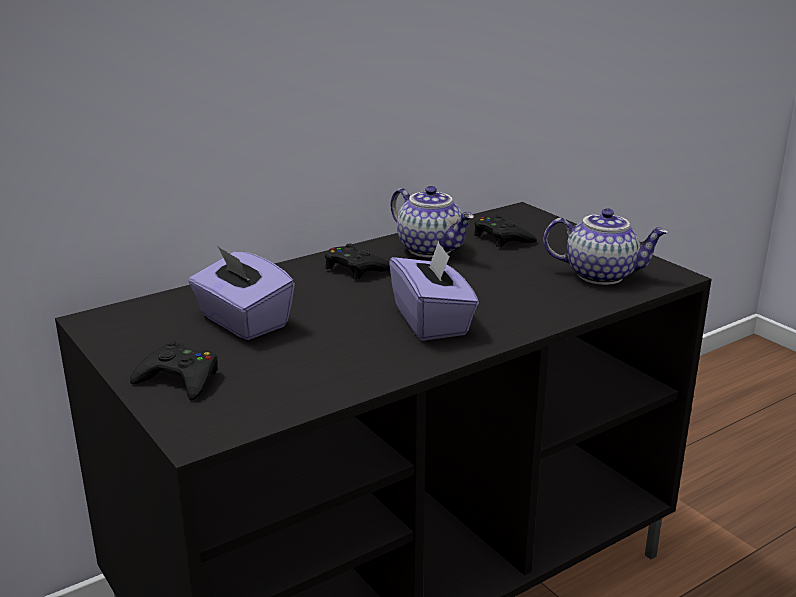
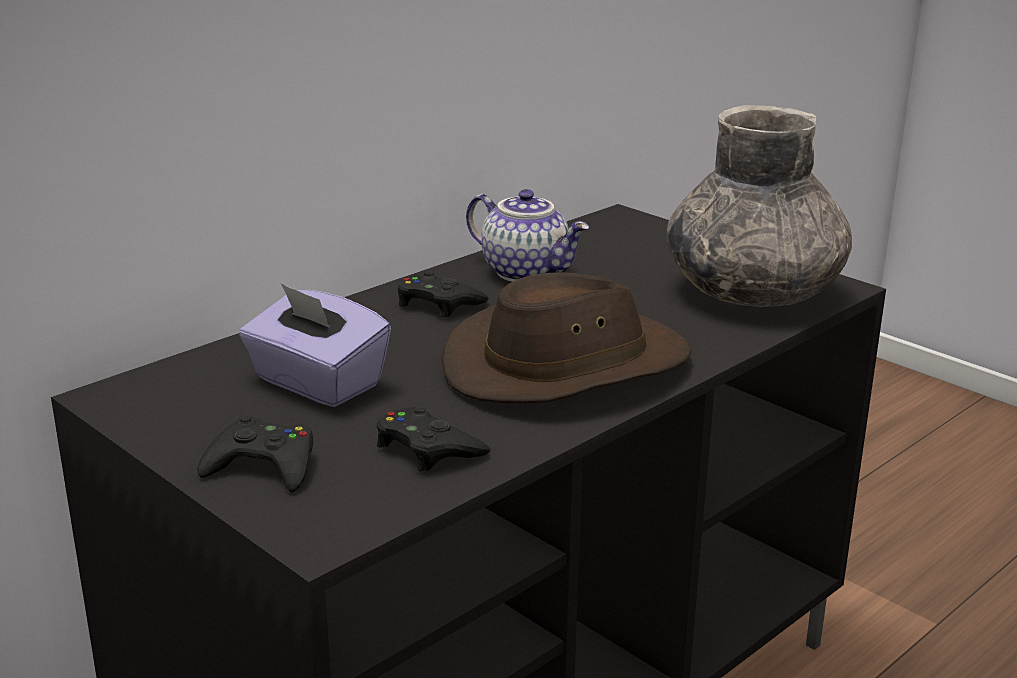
camera: 10 degrees left, 0 degrees up
(432, 321) = (565, 365): purple tissue box -> brown hat
(502, 238) = (611, 252): black game controller -> black game controller (428, 448)
(601, 274) = (753, 292): teapot -> grey vase

